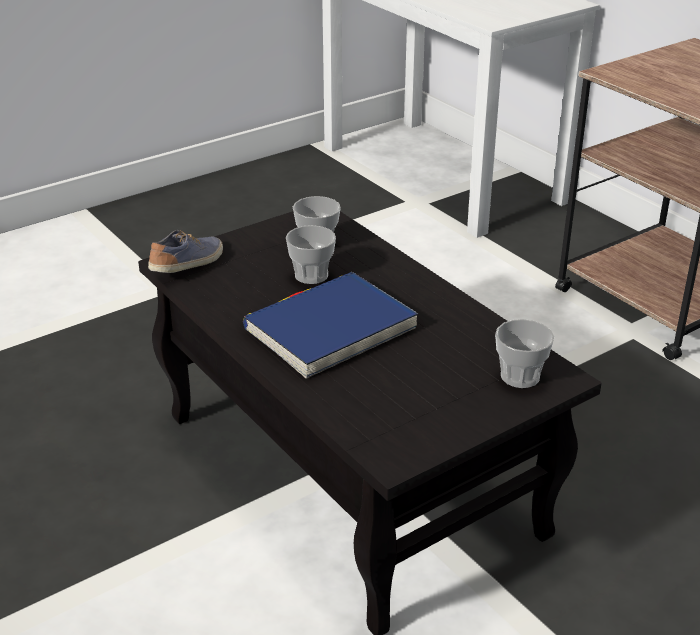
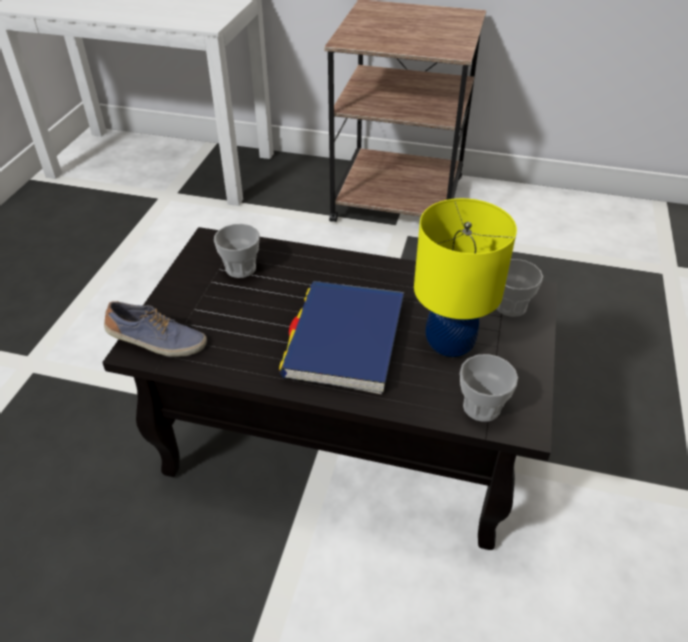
camera: 40 degrees left, 10 degrees up
(189, 265) = (157, 343): shoe -> shoe turned 105 degrees clockwise
(311, 275) = (271, 299): cup -> cup (481, 407)
(412, 374) = (447, 345): none -> yellow table lamp

